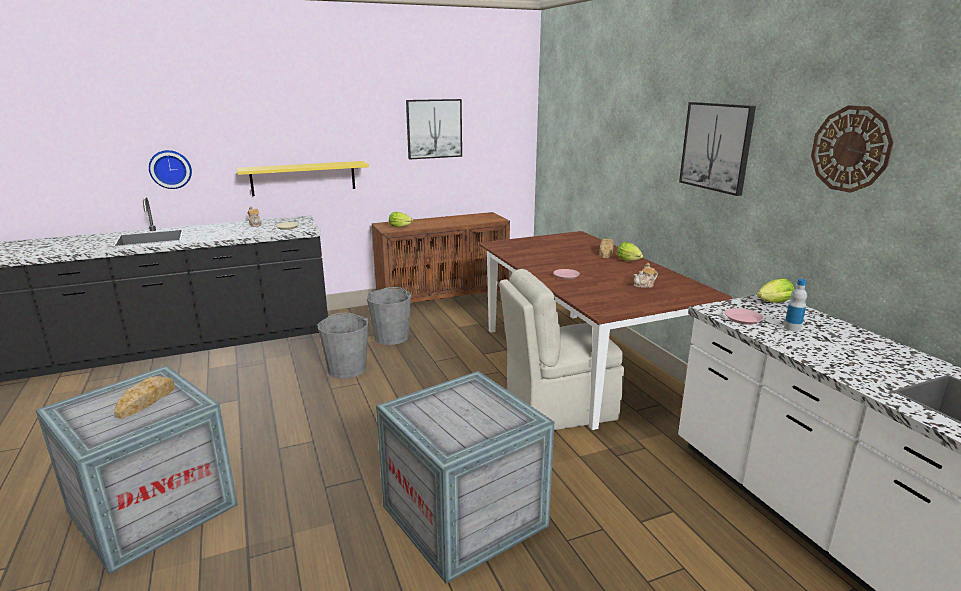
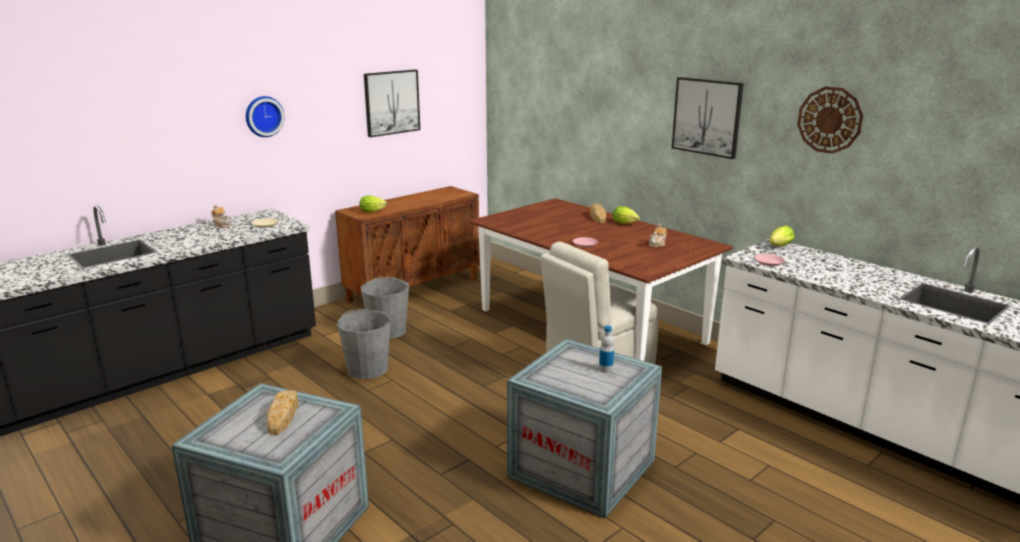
camera: 20 degrees left, 0 degrees up
(170, 169) = (117, 170): wall clock -> wall clock (263, 116)
(303, 178) = (263, 167): yellow shelf -> none
(792, 328) = (807, 264): bottle -> bottle (605, 369)

